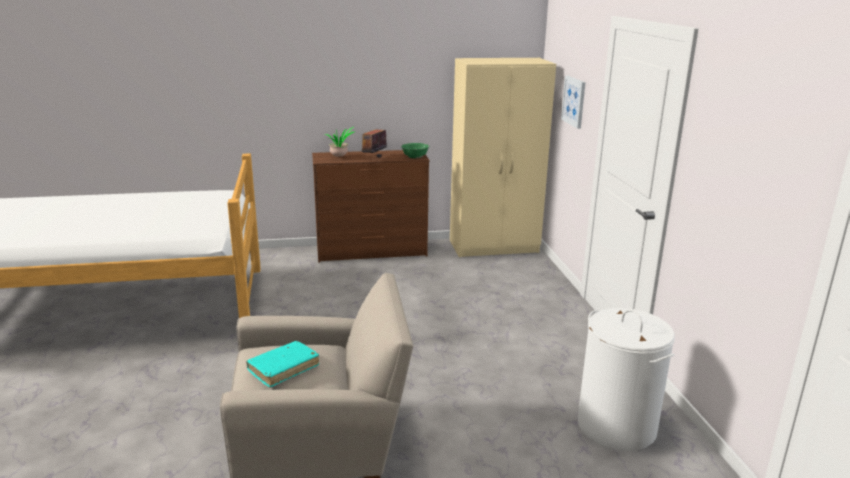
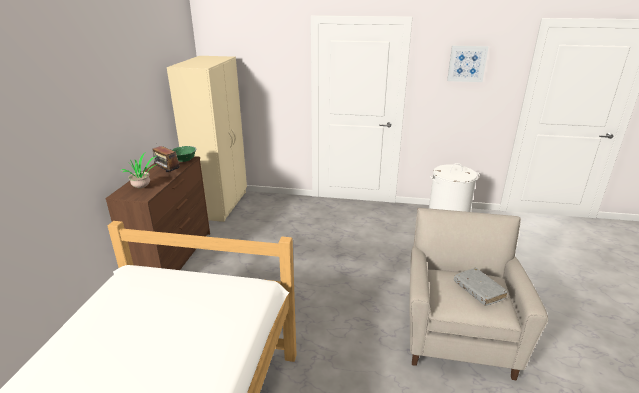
camera: 70 degrees left, 5 degrees up
(283, 369) = (479, 290): turquoise book -> grey book
(574, 101) = (267, 79): picture -> picture (467, 63)

